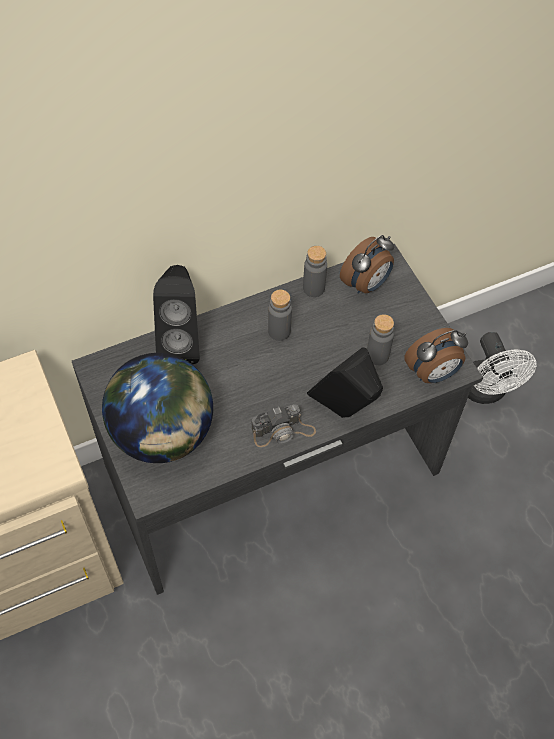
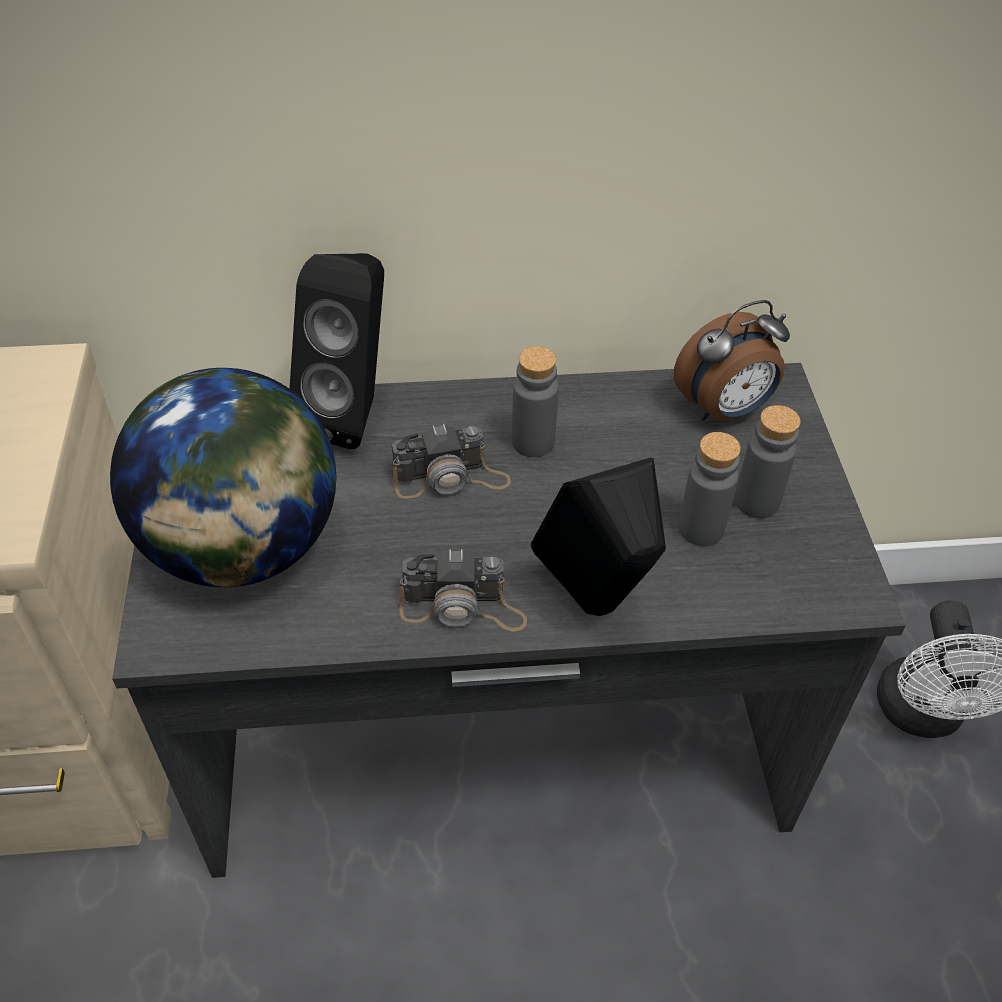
camera: 20 degrees right, 10 degrees down
(247, 364) = (450, 477): none -> camera
(313, 288) = (625, 393): grey bottle -> grey bottle (756, 501)
(433, 373) = (801, 589): alarm clock -> none

